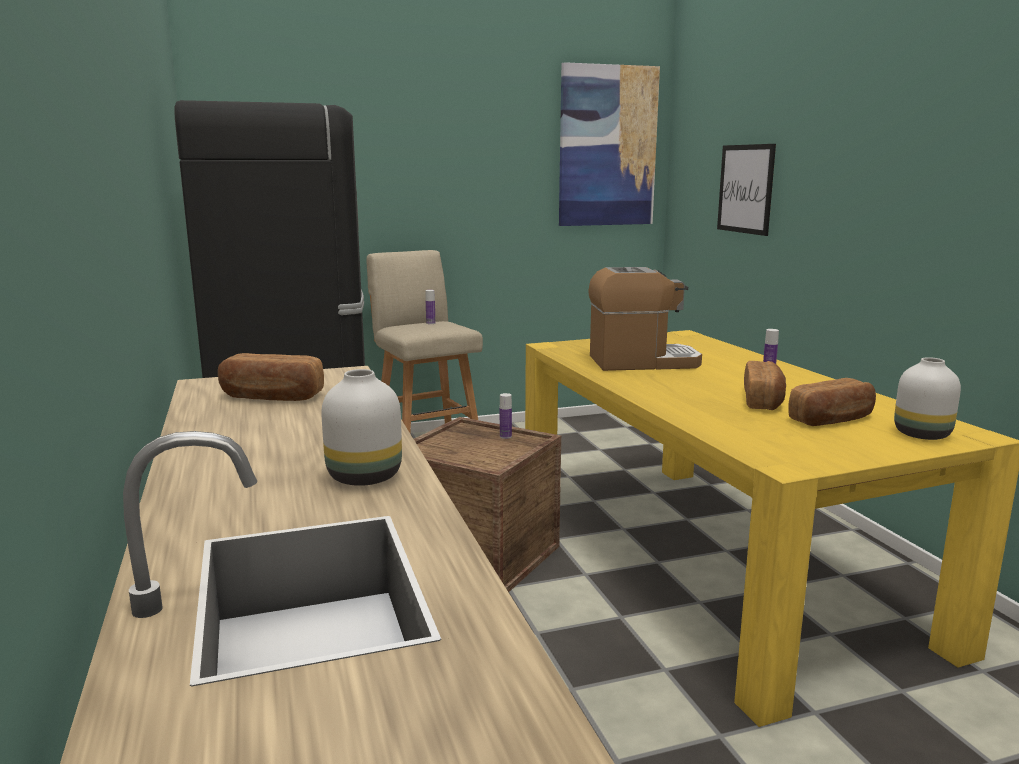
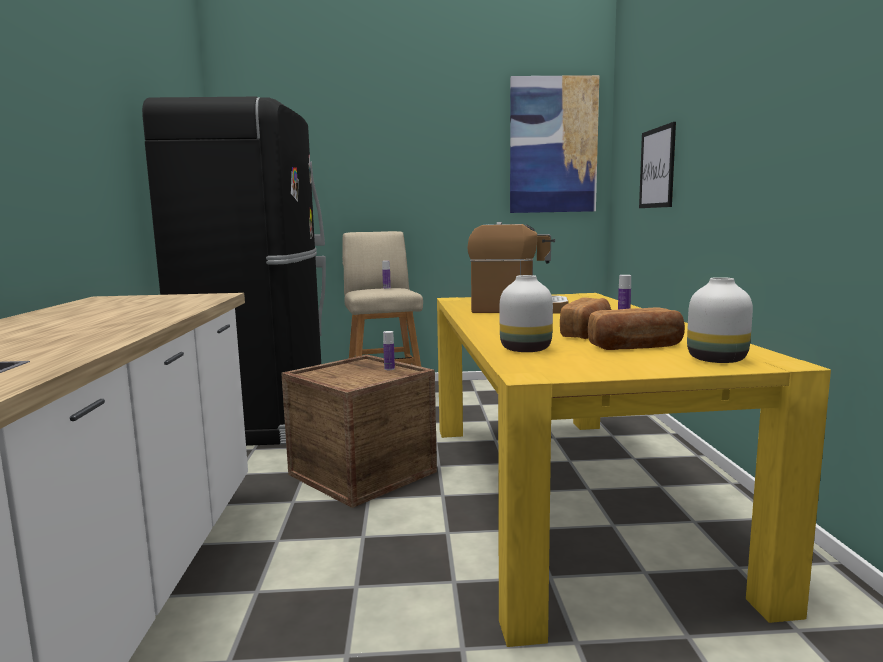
camera: 15 degrees right, 5 degrees down
(271, 397) = (130, 304): bread -> none
(362, 477) = (73, 341): white vase -> white vase (524, 349)

